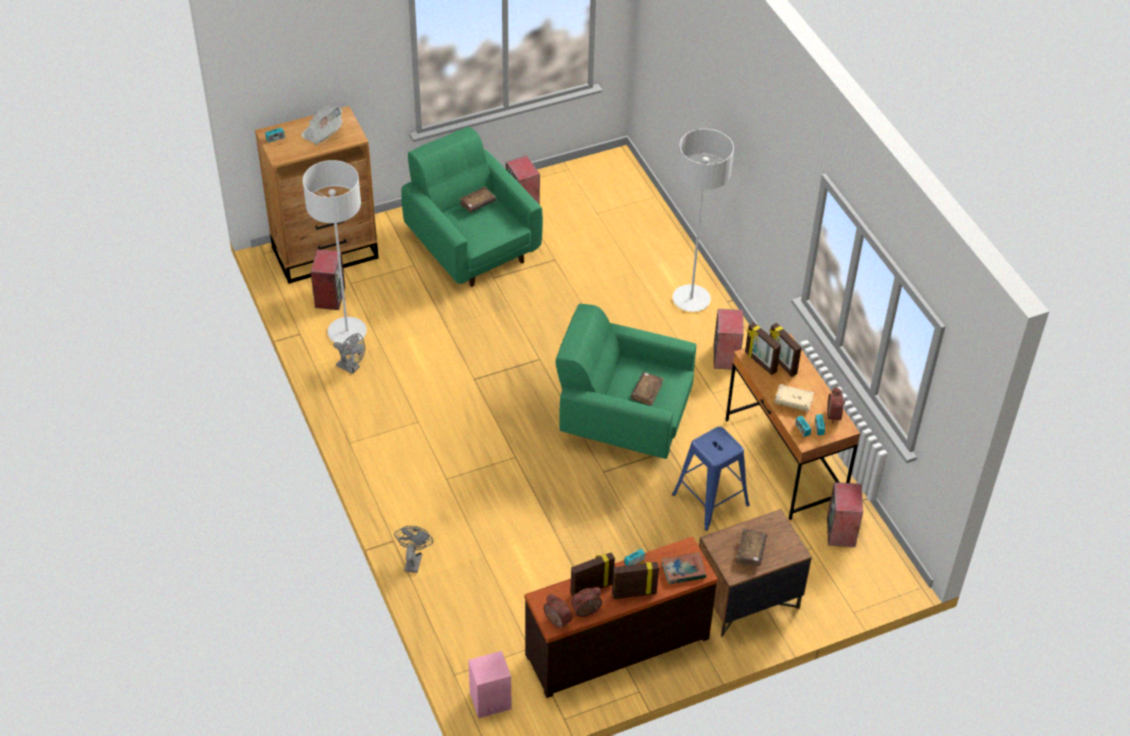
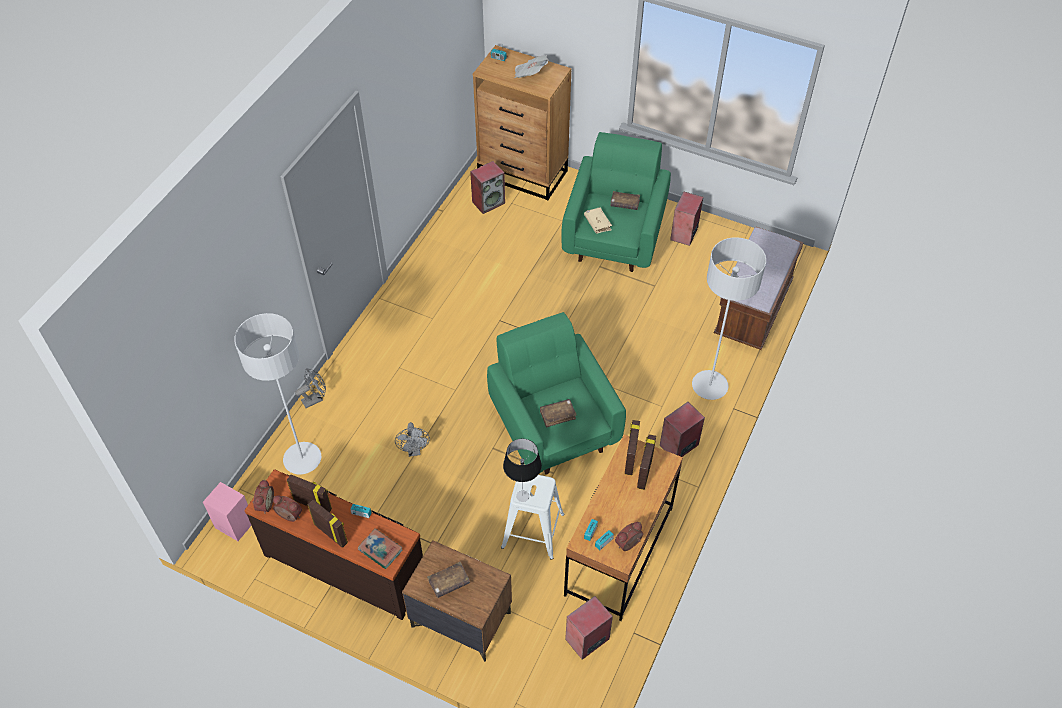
camera: 50 degrees right, 5 degrees up
(347, 332) = (468, 231): grey floor lamp -> grey floor lamp (302, 459)
(351, 368) = (442, 254): grey fan -> grey fan (414, 450)
(647, 221) = (753, 309): none -> brown bench
(709, 499) = (532, 529): blue stool -> white stool
(716, 455) = (522, 496): none -> table lamp
(793, 402) = (613, 507): beige book -> beige book (597, 223)

